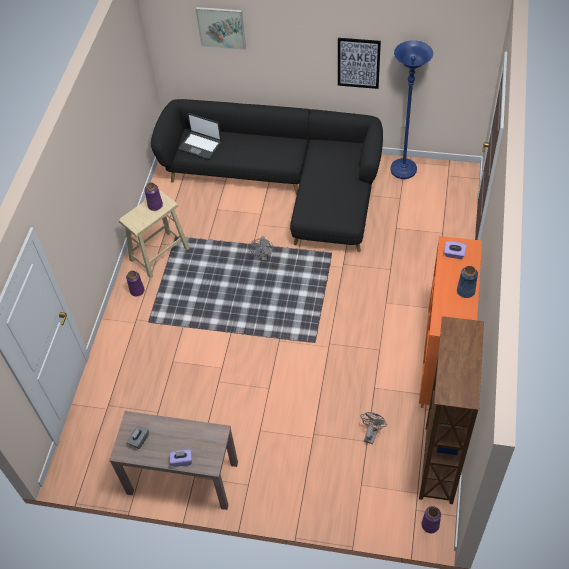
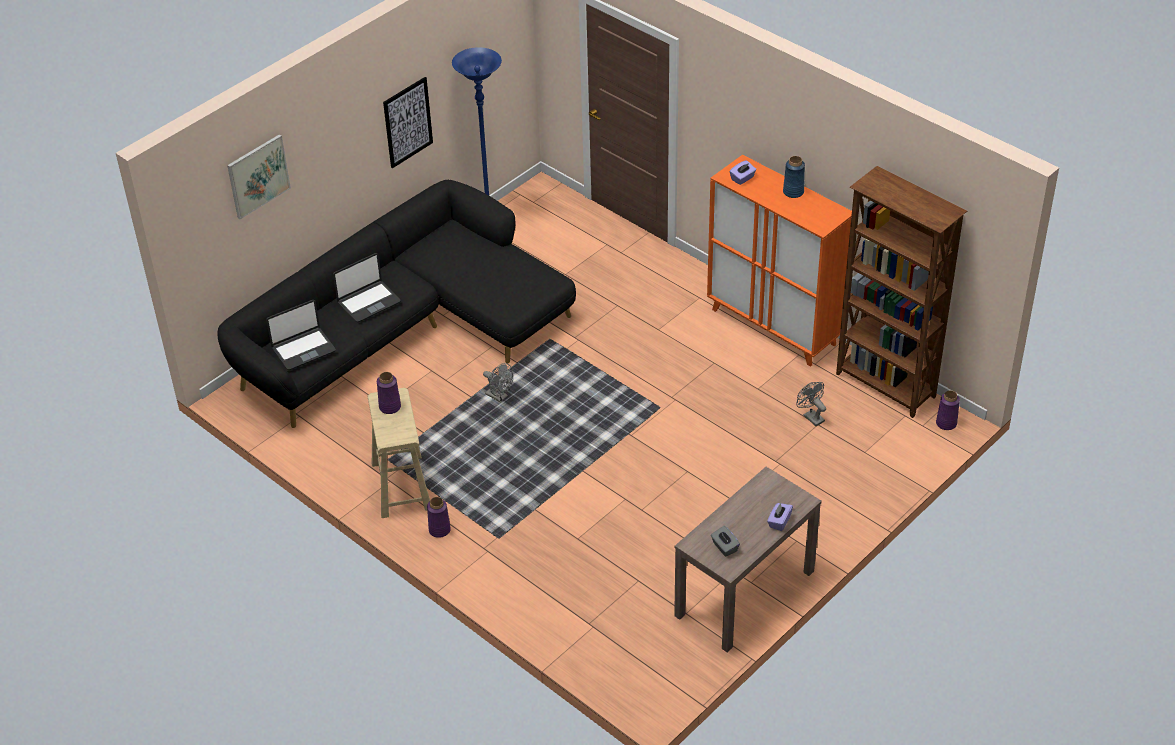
camera: 60 degrees left, 10 degrees down
(260, 149) = (368, 302): none -> laptop

